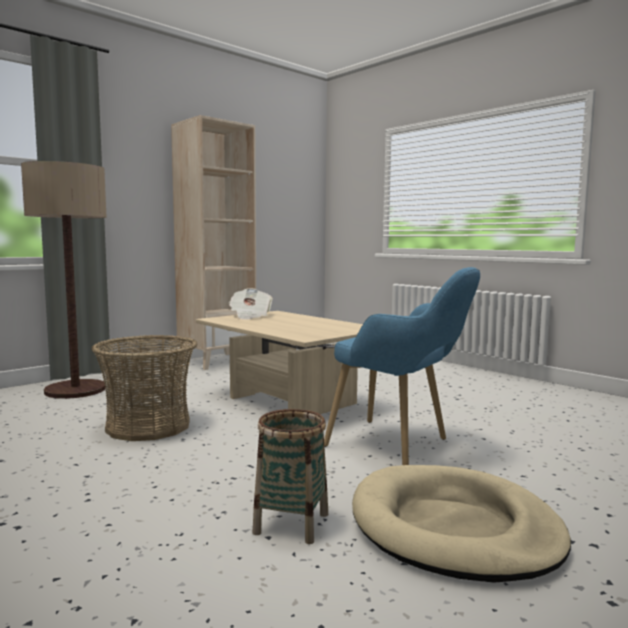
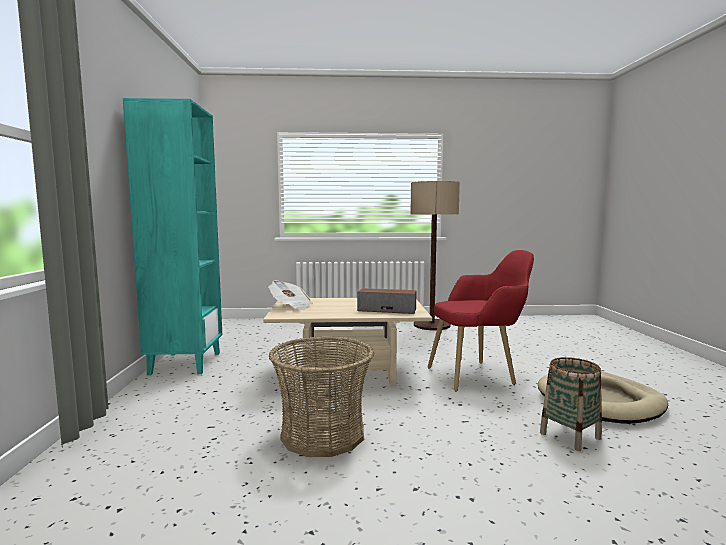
camera: 50 degrees left, 0 degrees up
(75, 390) = (128, 443): floor lamp -> floor lamp (432, 325)
(217, 361) = (185, 363): beige bookcase -> turquoise bookcase
(301, 331) = (387, 310): none -> speaker
(400, 446) = (480, 375): blue armchair -> red armchair

